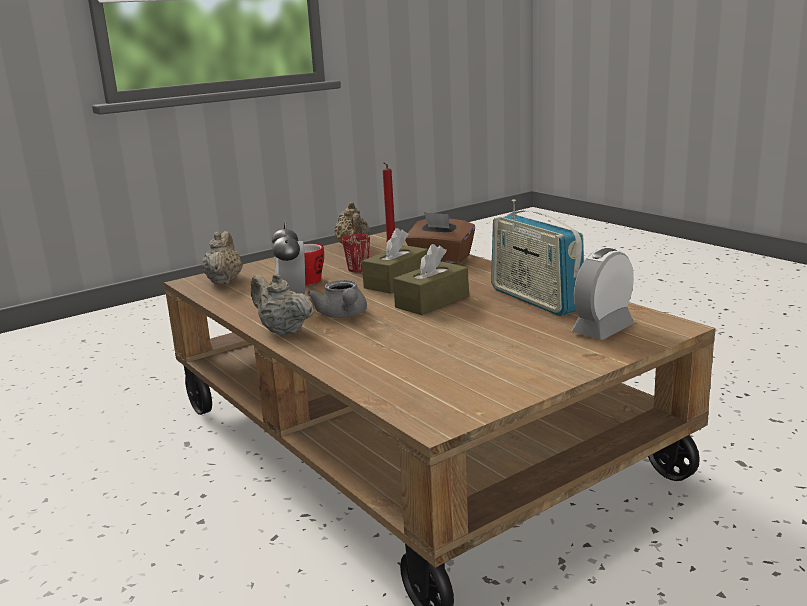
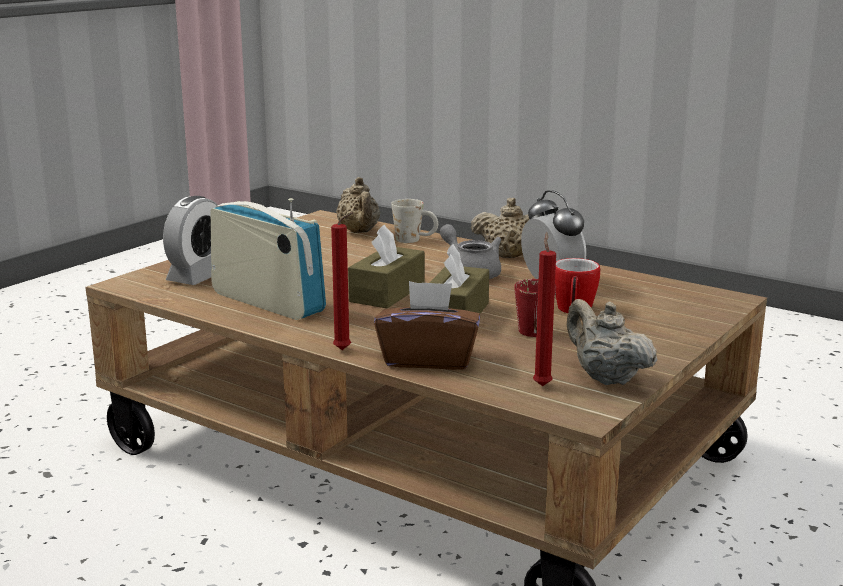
camera: 160 degrees right, 0 degrees up
(224, 281) = (688, 302): beige teapot -> beige teapot (359, 232)
(351, 362) = (415, 240): none -> white mug
(489, 265) = (345, 350): none -> red candle

